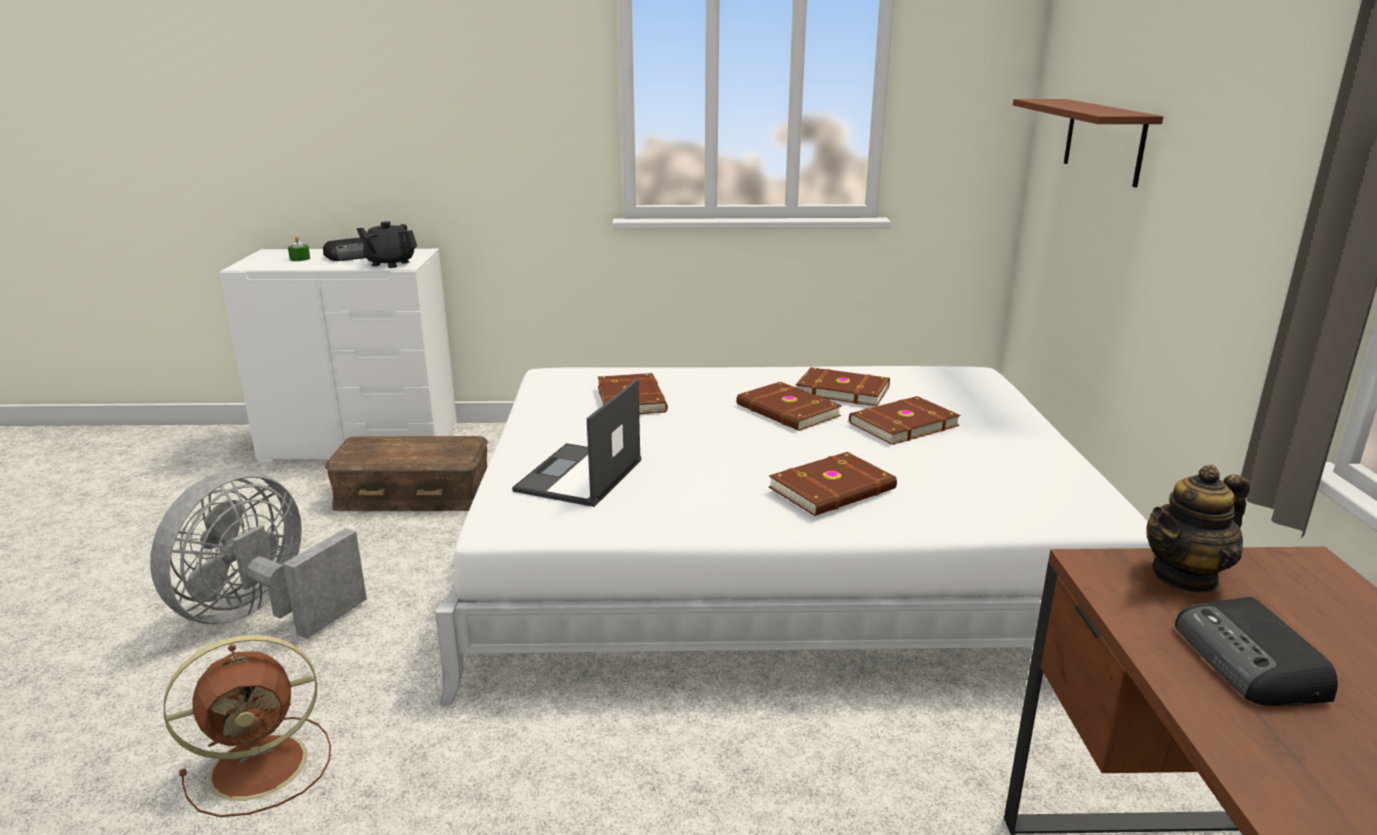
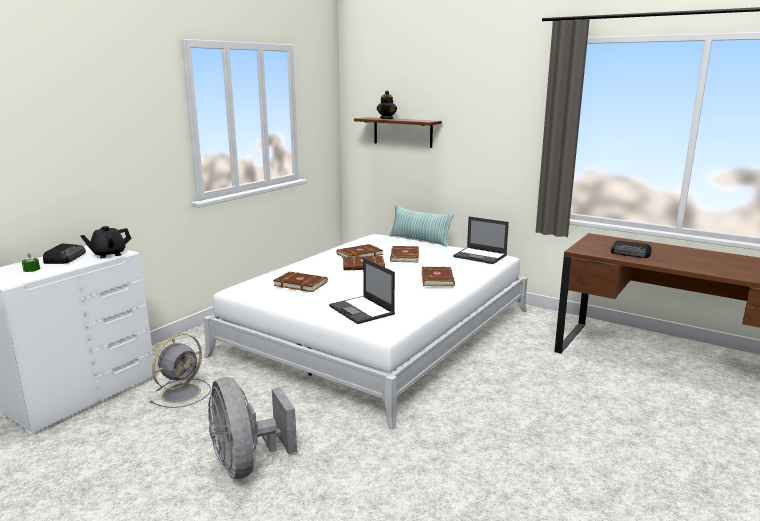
camera: 55 degrees left, 5 degrees down
(263, 765) = (387, 483): brown fan -> none
(414, 493) = (182, 392): brown storage box -> grey fan
(1036, 409) = (420, 240): none -> pillow
(1050, 489) = (480, 256): none -> laptop
(1186, 576) = (590, 246): teapot -> teapot (387, 119)

